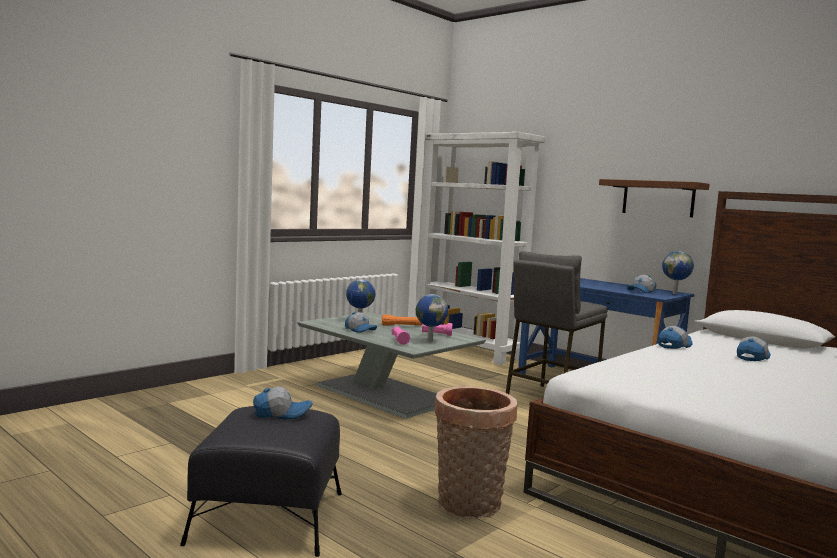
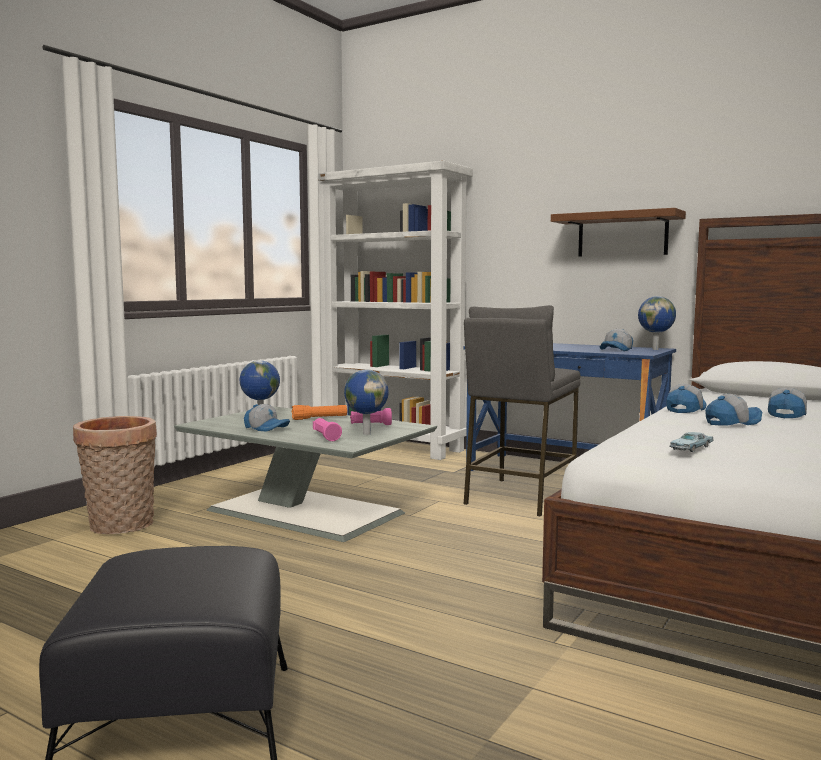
camera: 10 degrees left, 0 degrees up
(282, 414) = (189, 559): cap -> cap (732, 422)
(469, 506) = (478, 660): basket -> basket (120, 527)
(642, 376) = (691, 448): none -> blue toy car

